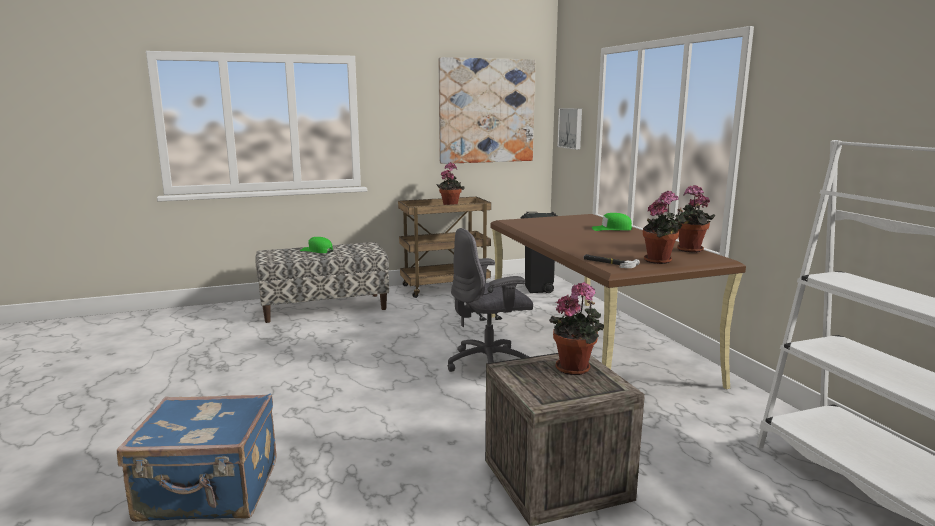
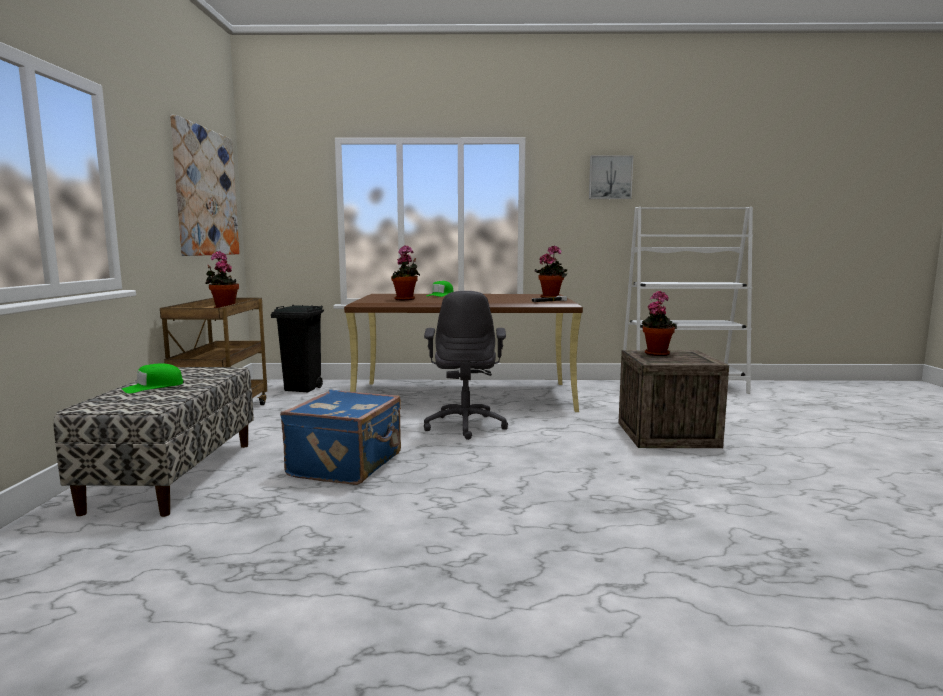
camera: 70 degrees left, 5 degrees down
(210, 492) = (678, 553): blue suitcase -> blue suitcase (348, 465)
(571, 128) = (285, 217): picture -> picture (610, 177)
(689, 250) = (527, 294): potted plant -> potted plant (406, 299)

